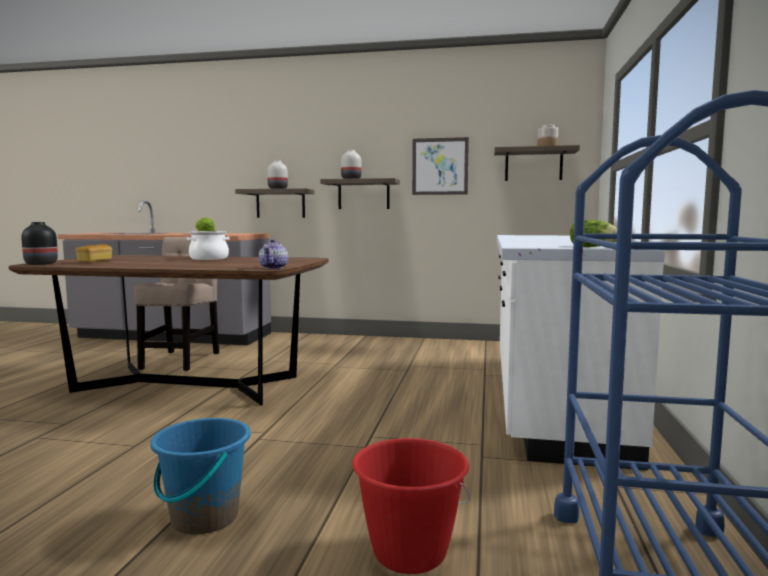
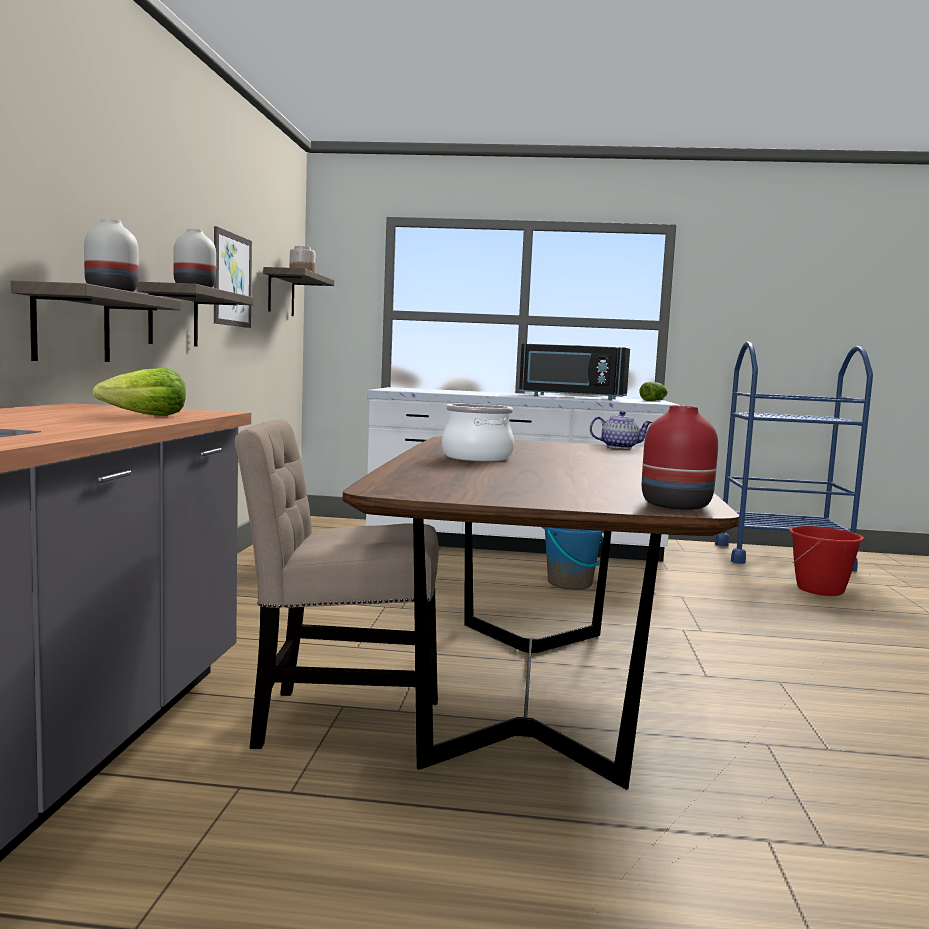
camera: 95 degrees left, 0 degrees up
(42, 264) = (674, 505): black vase -> red vase
(94, 261) = (582, 489): bread -> none
(204, 517) = (860, 635): blue bucket -> blue bucket (570, 583)
(556, 242) = (571, 397): none -> black microwave

